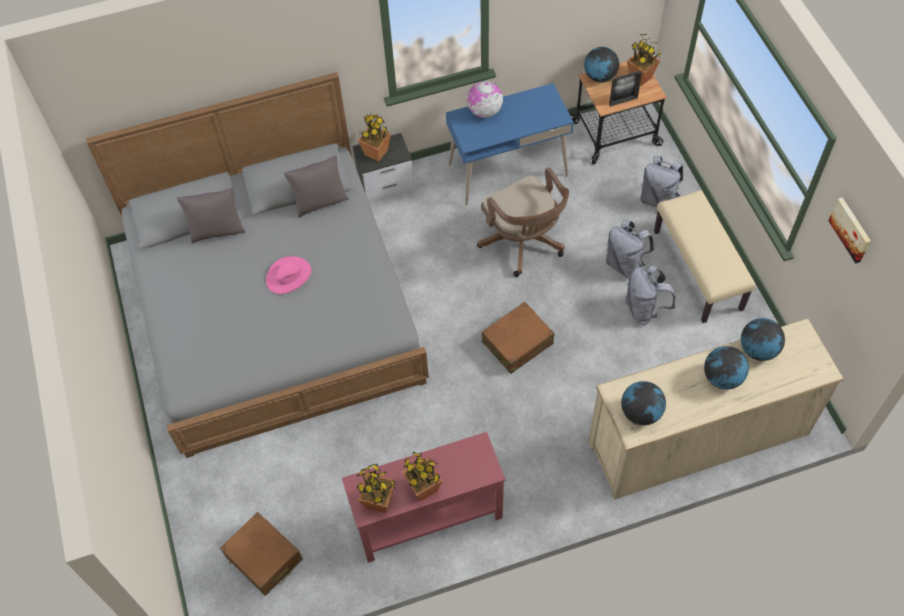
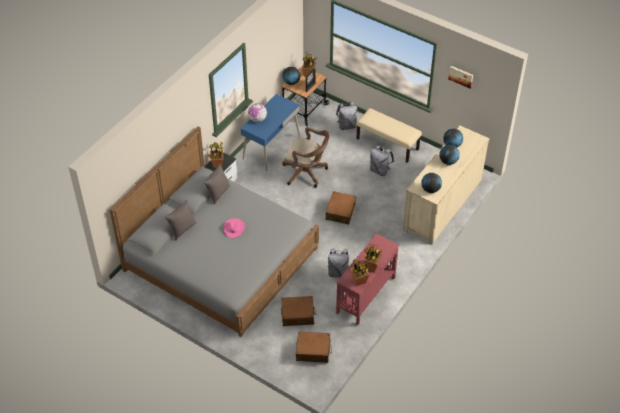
camera: 40 degrees left, 10 degrees down
(297, 479) = (298, 315): none -> brown suitcase
(625, 264) = (356, 158): grey backpack -> grey backpack (338, 272)

